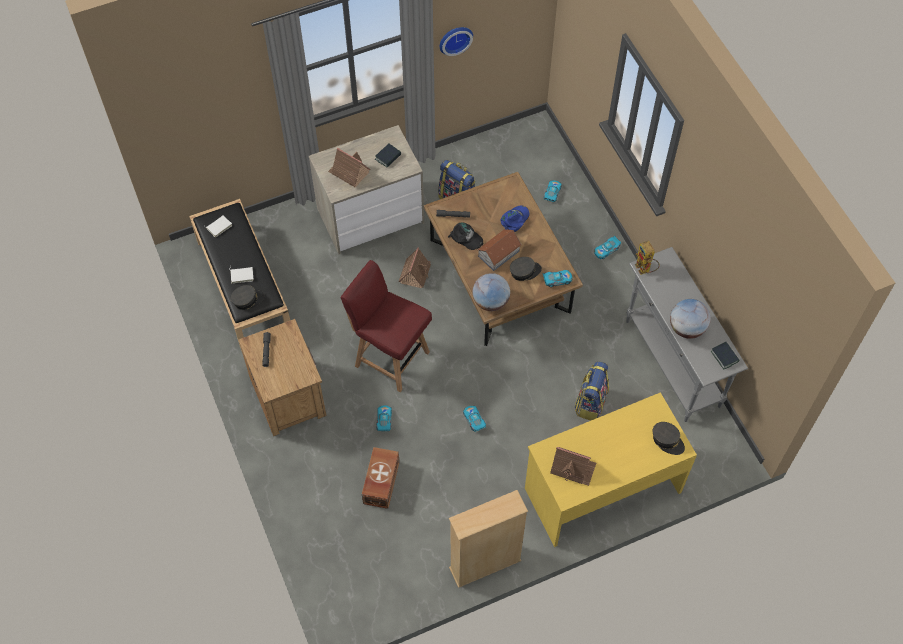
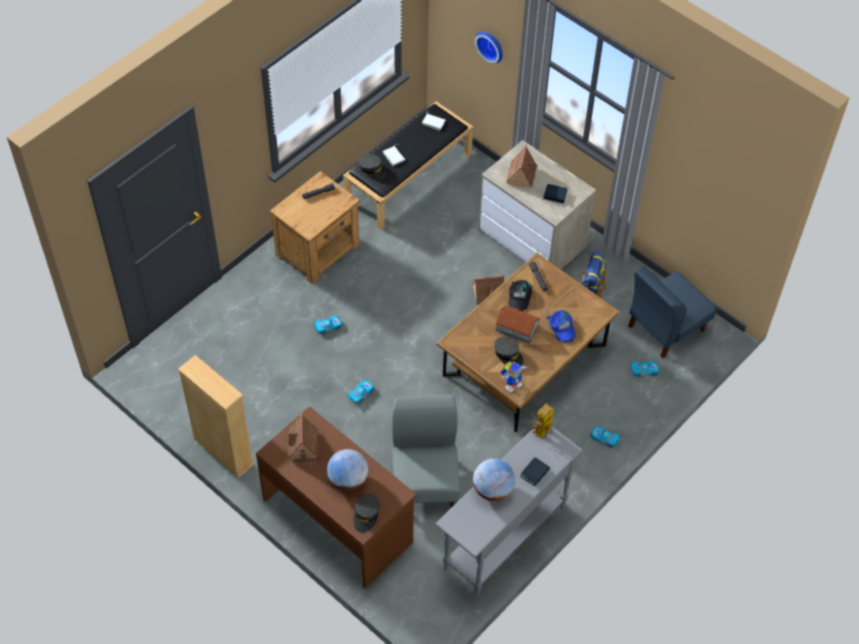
camera: 65 degrees right, 5 degrees down
(380, 483) = (266, 346): brown storage box -> none
(390, 358) = (392, 308): red chair -> none
(454, 38) = (678, 168): wall clock -> wall clock (491, 45)
(490, 301) = (460, 339): globe -> globe (348, 480)
(515, 220) = (561, 328): blue cap -> blue cap turned 60 degrees clockwise
(516, 160) = (665, 328): none -> blue chair
(557, 280) = (513, 383): toy car -> toy robot
(590, 402) = (425, 481): backpack -> grey chair
(602, 489) = (338, 519): yellow desk -> brown desk
(724, 356) = (477, 531): book -> book (535, 473)

